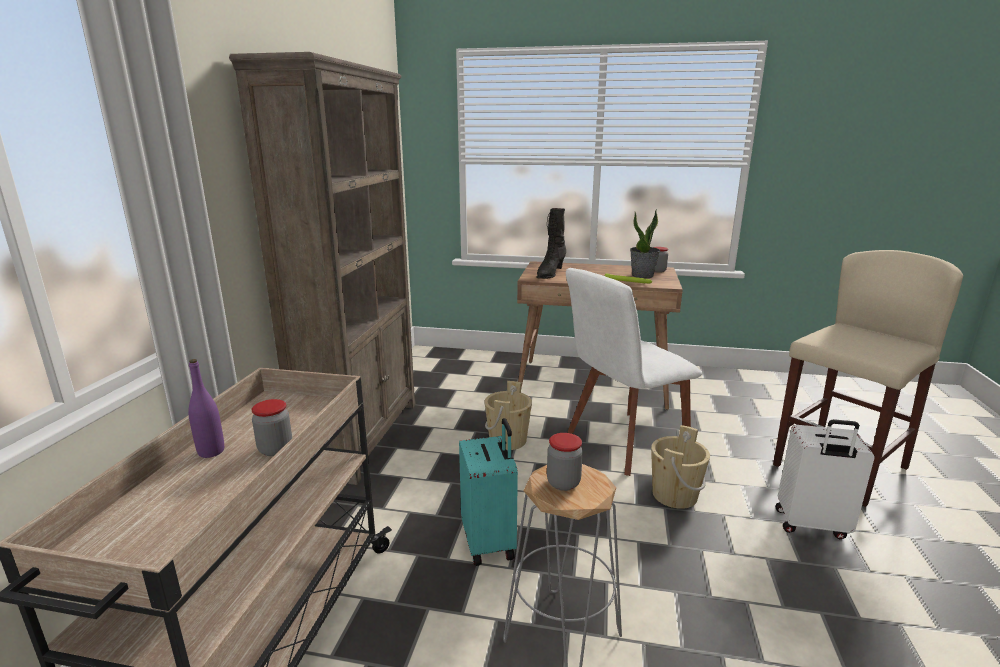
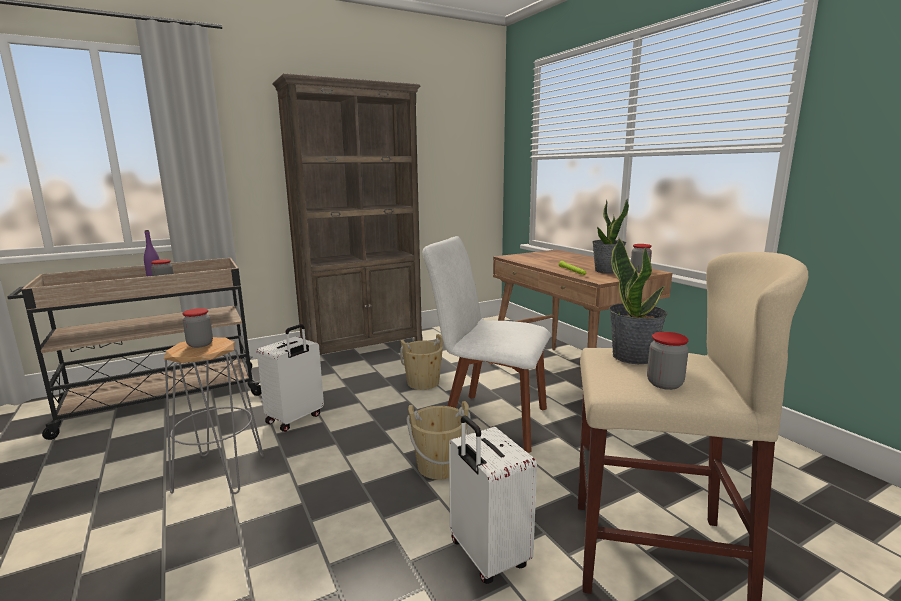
camera: 50 degrees right, 5 degrees down
(490, 542) = (295, 419): turquoise suitcase -> white suitcase
(549, 274) = (533, 257): black boot -> none
(839, 337) = (633, 356): none -> potted plant
(895, 347) = (664, 384): none -> jar

